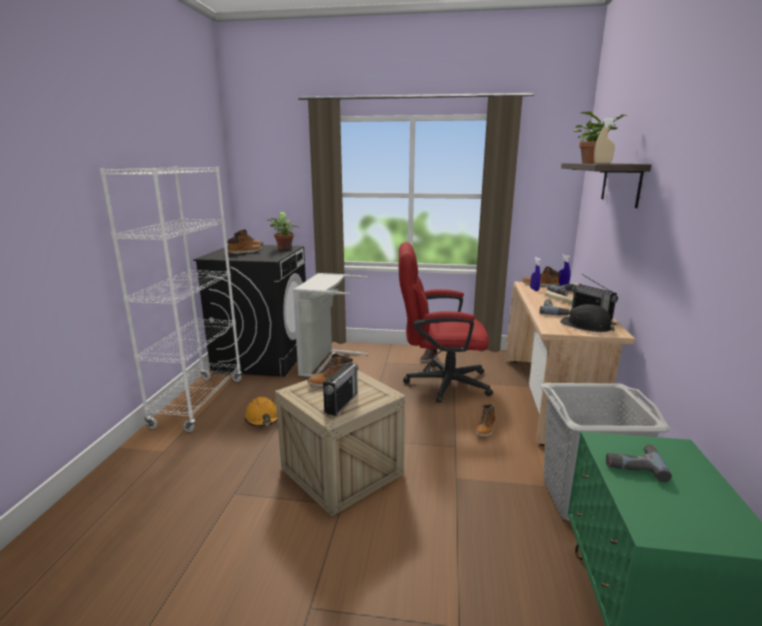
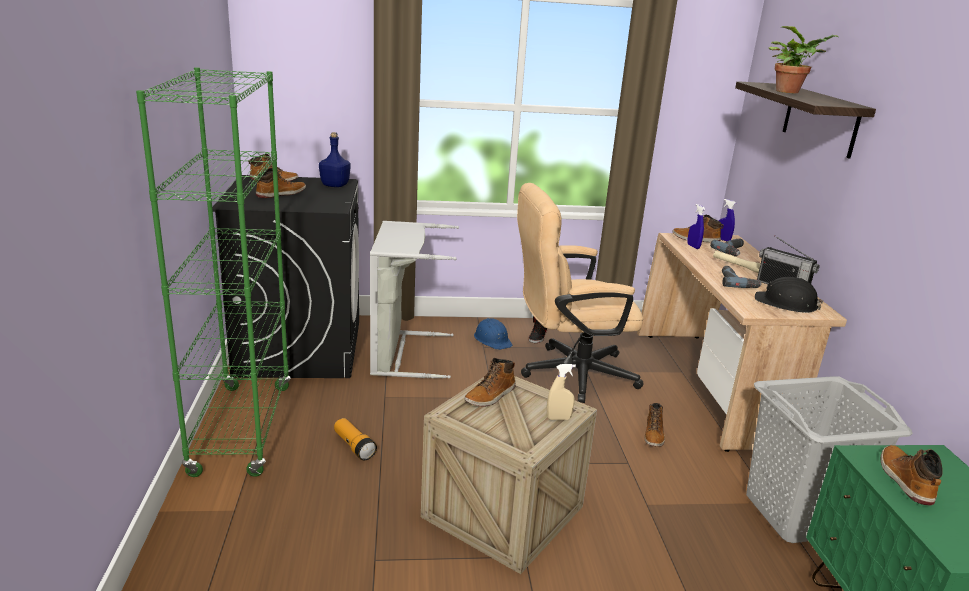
camera: 15 degrees left, 5 degrees up
(199, 402) = (242, 429): white bookcase -> green bookcase
(262, 418) = (354, 446): orange hard hat -> flashlight
(284, 248) = (334, 185): potted plant -> blue bottle
(341, 403) = (525, 427): radio -> none
(395, 358) = (492, 339): none -> blue hard hat
(439, 383) = (568, 373): red office chair -> beige office chair
(602, 163) = (812, 99): beige spray bottle -> beige spray bottle (558, 418)
(633, 463) = (904, 480): power drill -> boot

